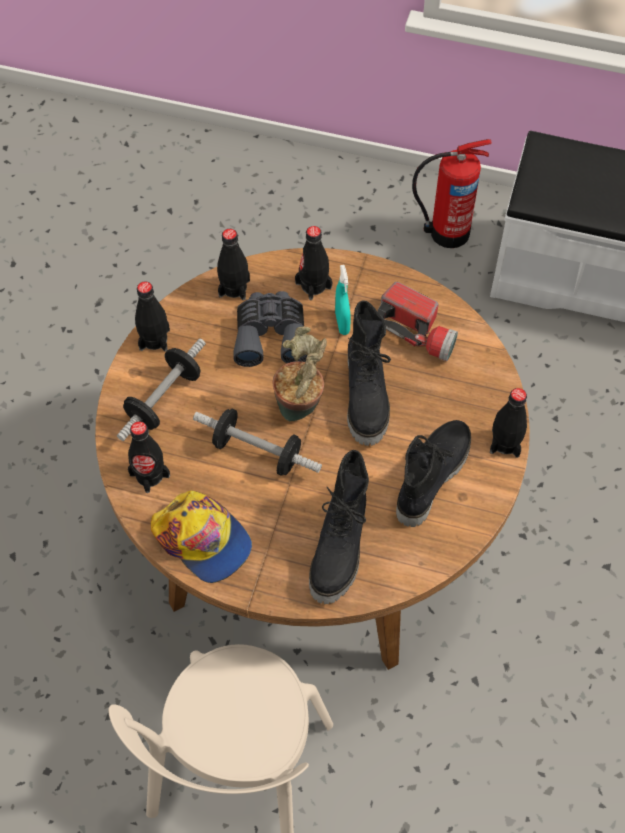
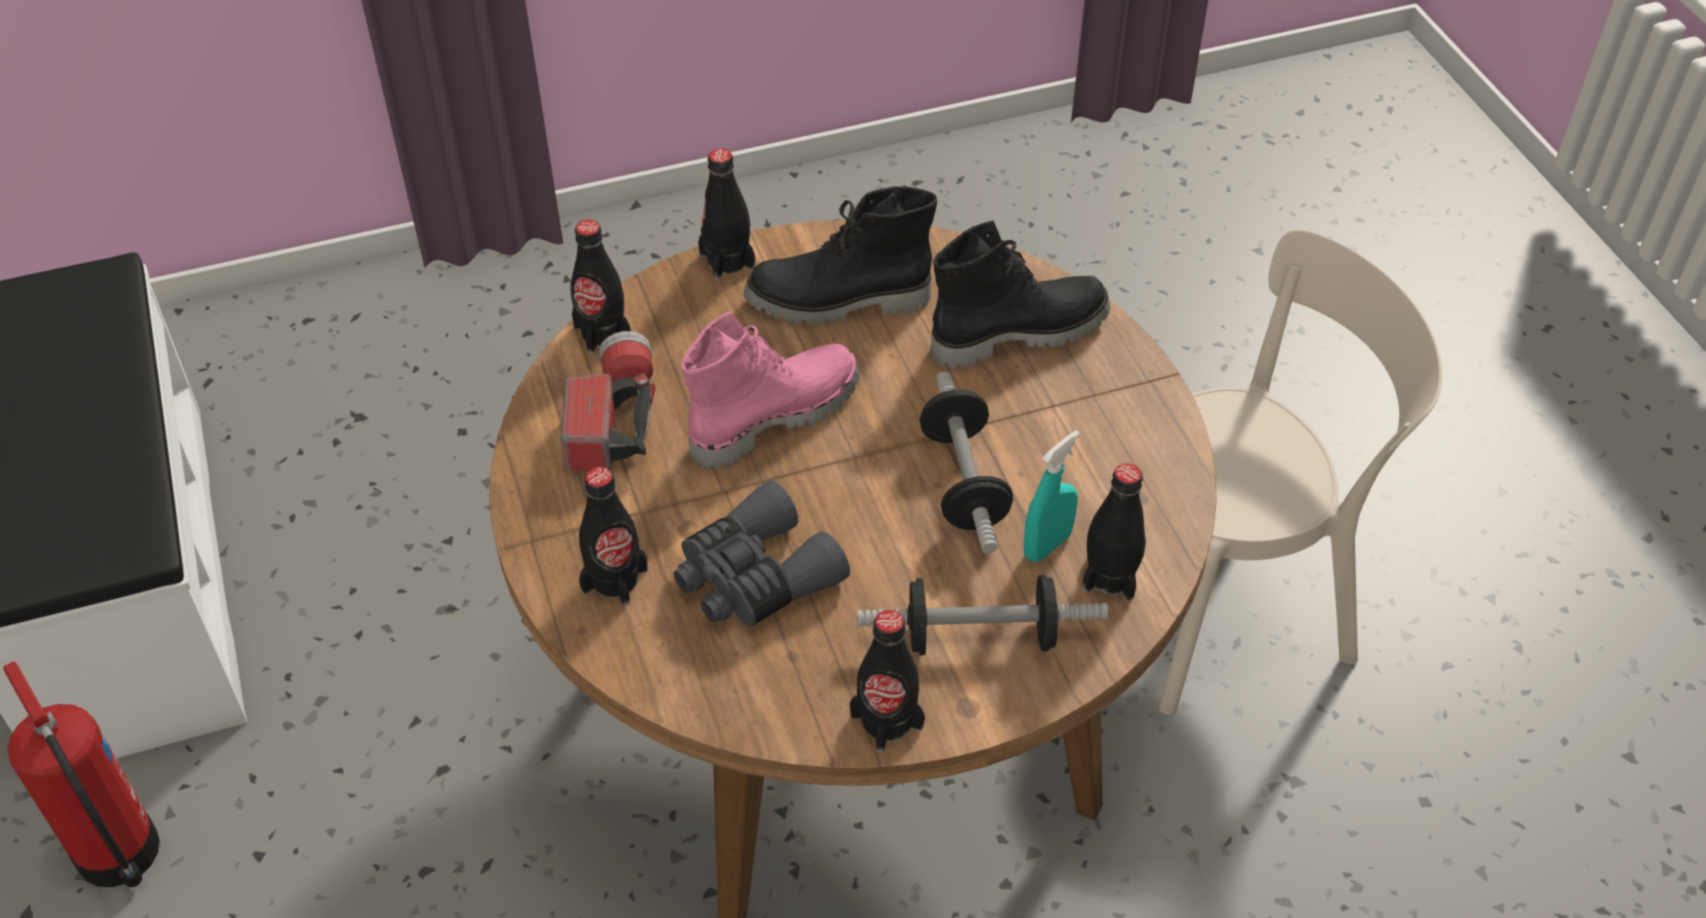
camera: 125 degrees left, 10 degrees down
(203, 540) = (1139, 463): cap -> none
(234, 288) = (699, 678): black bottle -> black bottle (602, 333)
(301, 409) = (853, 474): potted plant -> none
(342, 323) = (663, 507): turquoise spray bottle -> turquoise spray bottle (1047, 545)
(367, 398) = (773, 416): black boot -> pink boot

